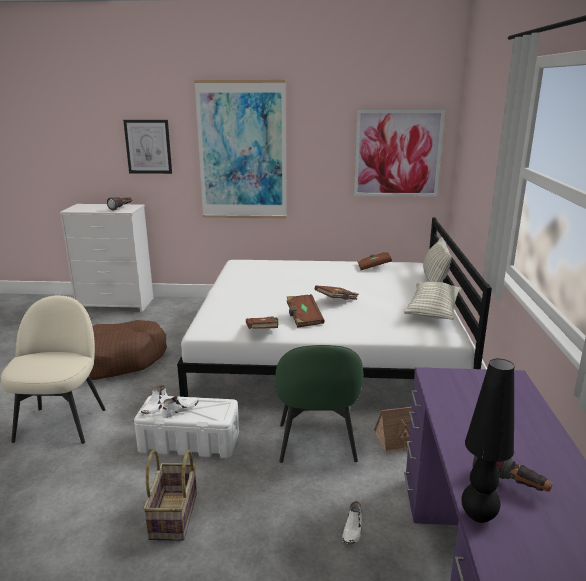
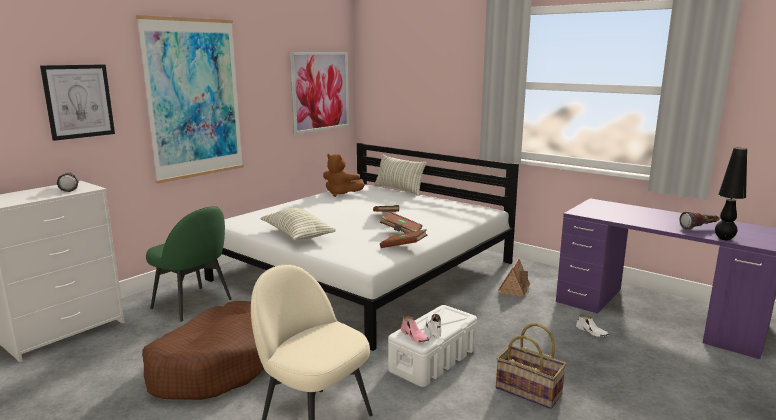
camera: 55 degrees left, 5 degrees down
(155, 407) = (415, 337): white shoe -> pink shoe
(317, 444) = (491, 314): green chair -> green chair (193, 304)
(373, 267) = (341, 194): brown book -> brown plush toy
(432, 311) = (446, 203): pillow -> pillow (297, 235)

